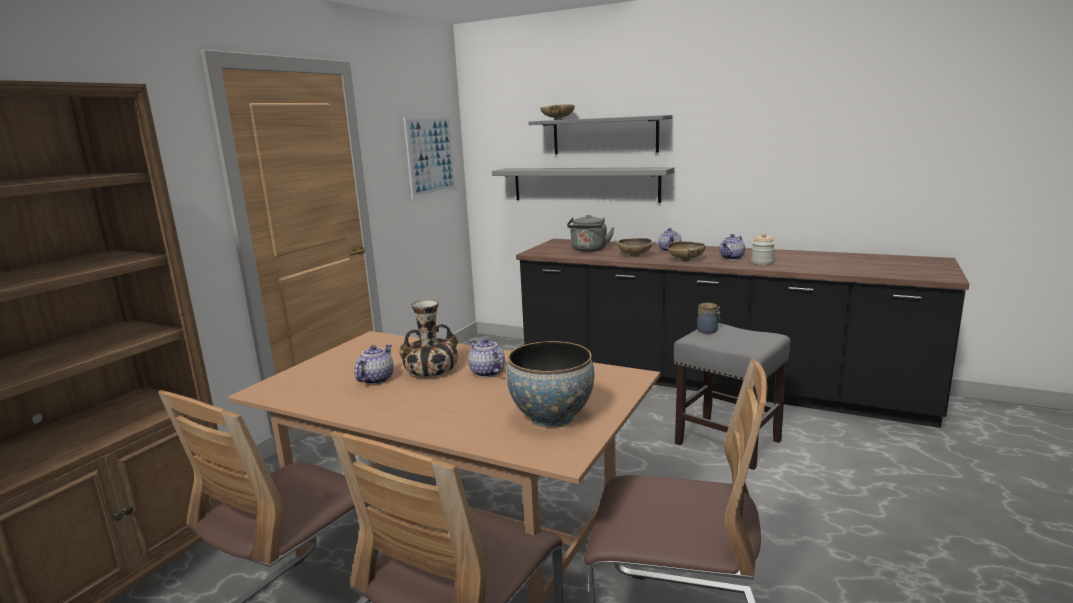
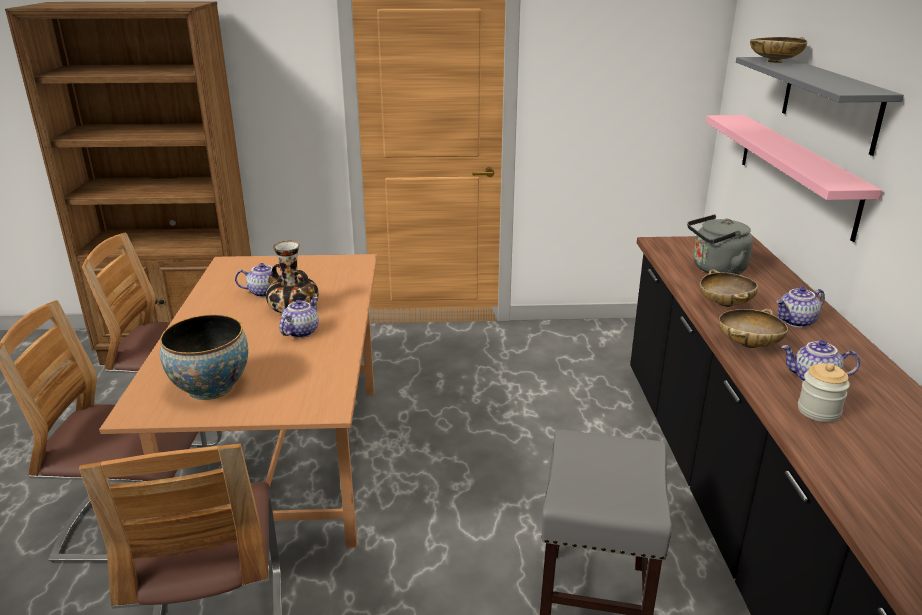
camera: 60 degrees right, 10 degrees up
(431, 156) = (648, 78): picture -> none
(584, 184) = (796, 171): grey shelf -> pink shelf
(708, 331) = (615, 446): jar -> none

